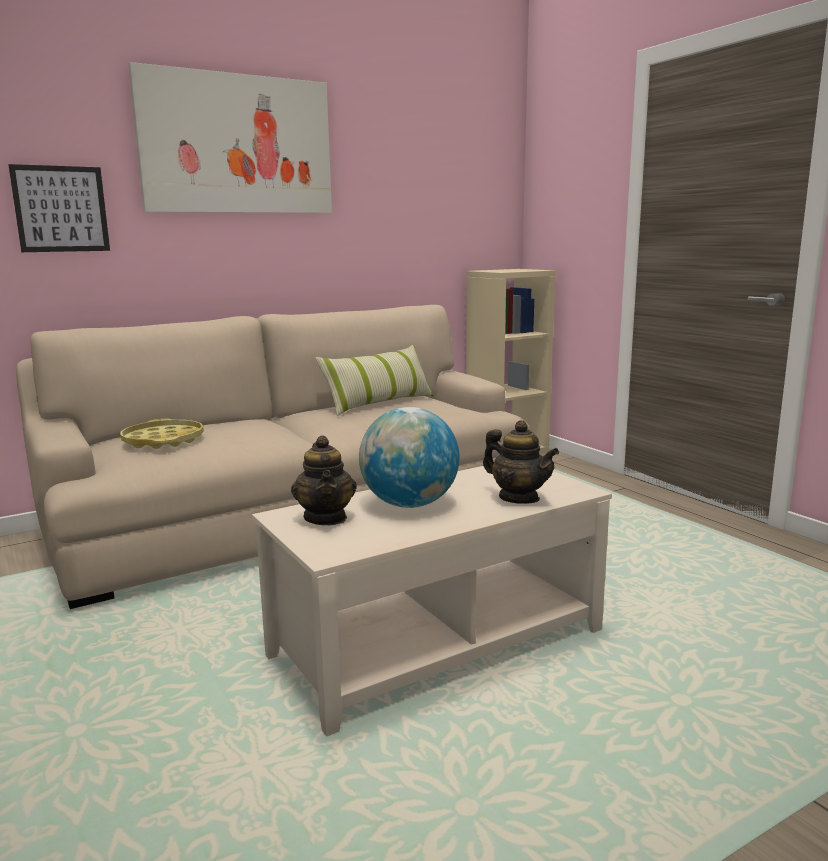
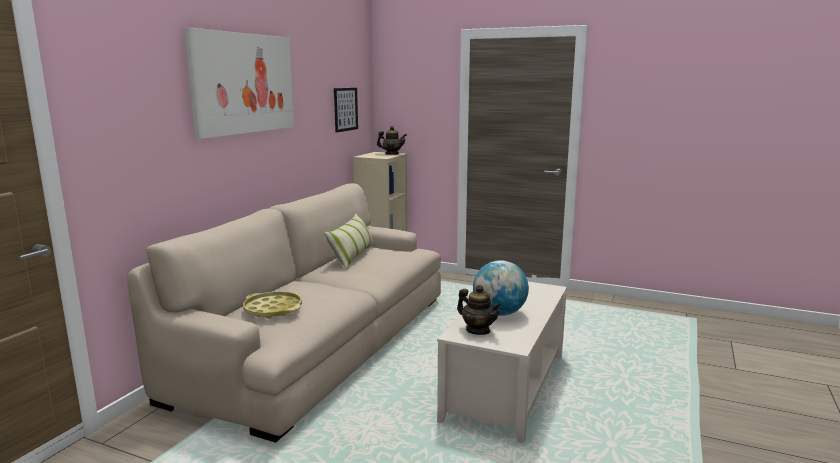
camera: 35 degrees left, 0 degrees up
(61, 209) = (146, 143): picture -> picture (345, 109)
(519, 498) = (537, 298): teapot -> teapot (392, 154)

